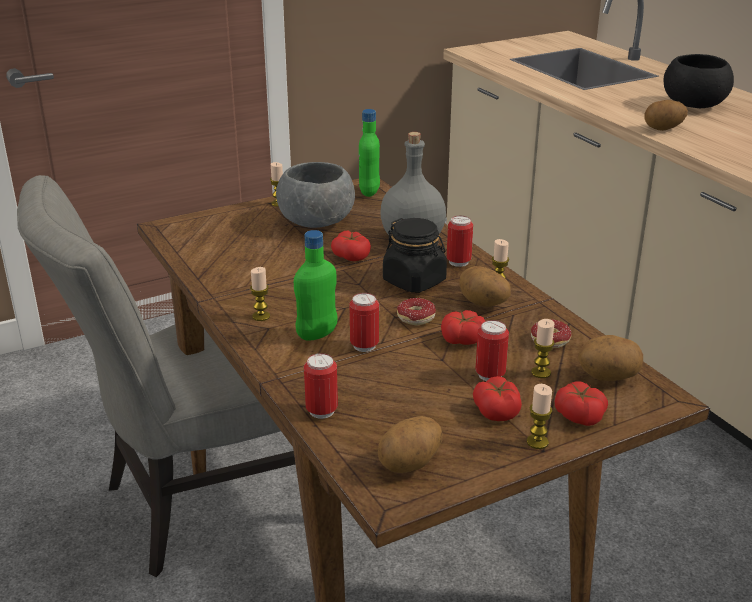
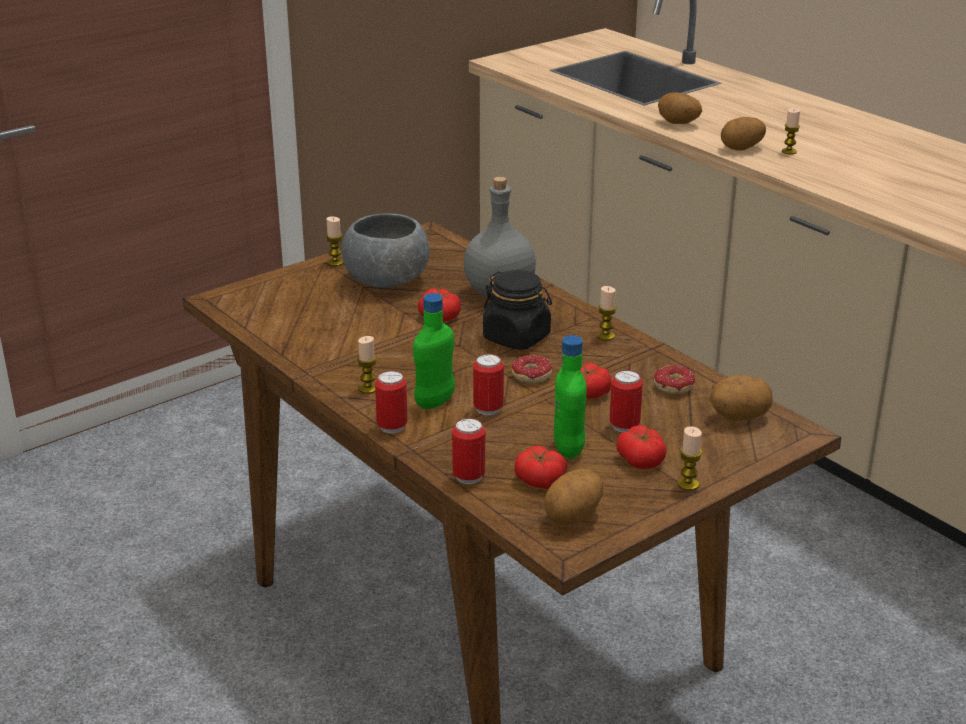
camera: 10 degrees left, 0 degrees up
(200, 504) = (275, 612): grey chair -> none
(369, 192) = (432, 241): green bottle -> green bottle (568, 448)
(458, 262) = (556, 313): can -> can (392, 427)
(483, 304) = (595, 356): potato -> potato (678, 123)
(541, 372) = (673, 419): candle -> candle (789, 151)
(579, 415) = (721, 456): tomato -> tomato (540, 480)
(694, 105) = (767, 117): black bowl -> none

